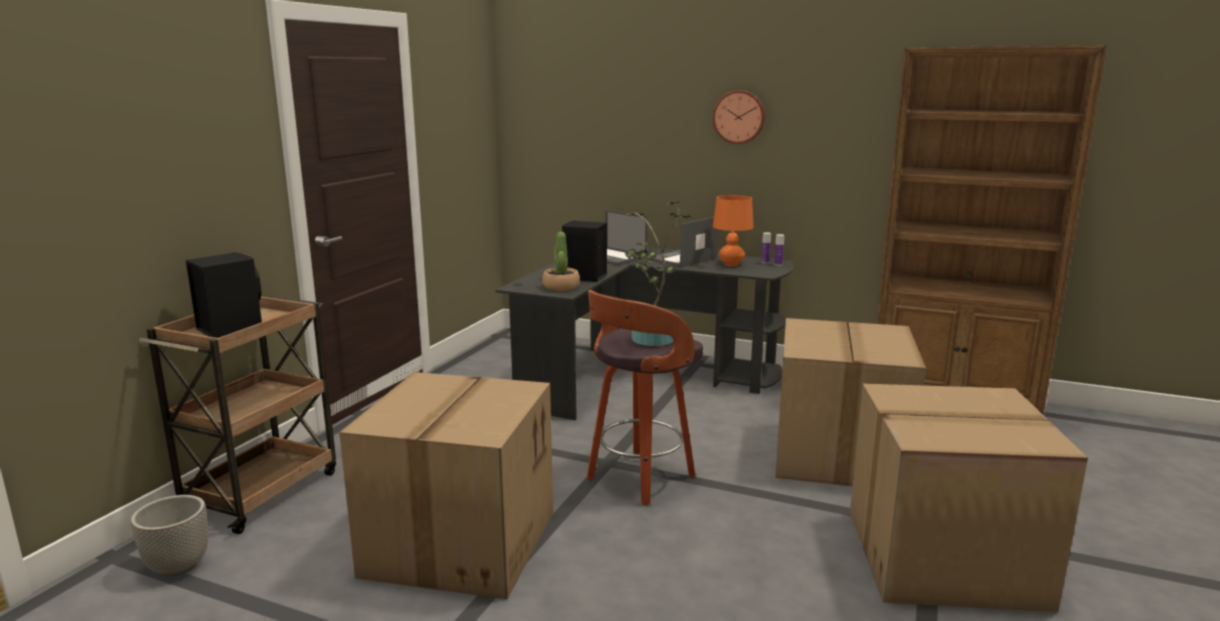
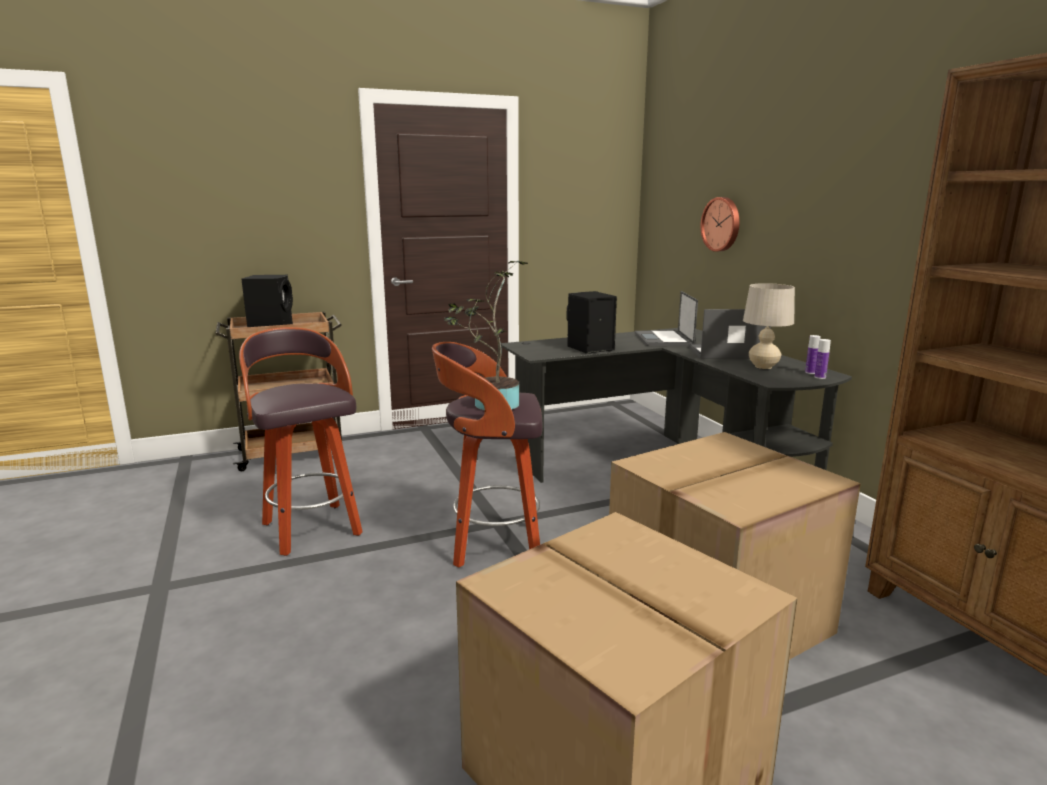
camera: 45 degrees right, 0 degrees up
(178, 566) = (192, 475): planter -> none
(459, 541) = (310, 528): cardboard box -> stool
(561, 287) = (548, 351): potted plant -> none
(731, 264) = (763, 366): orange table lamp -> beige table lamp
(739, 117) = (823, 191): wall clock -> wall clock (722, 224)

